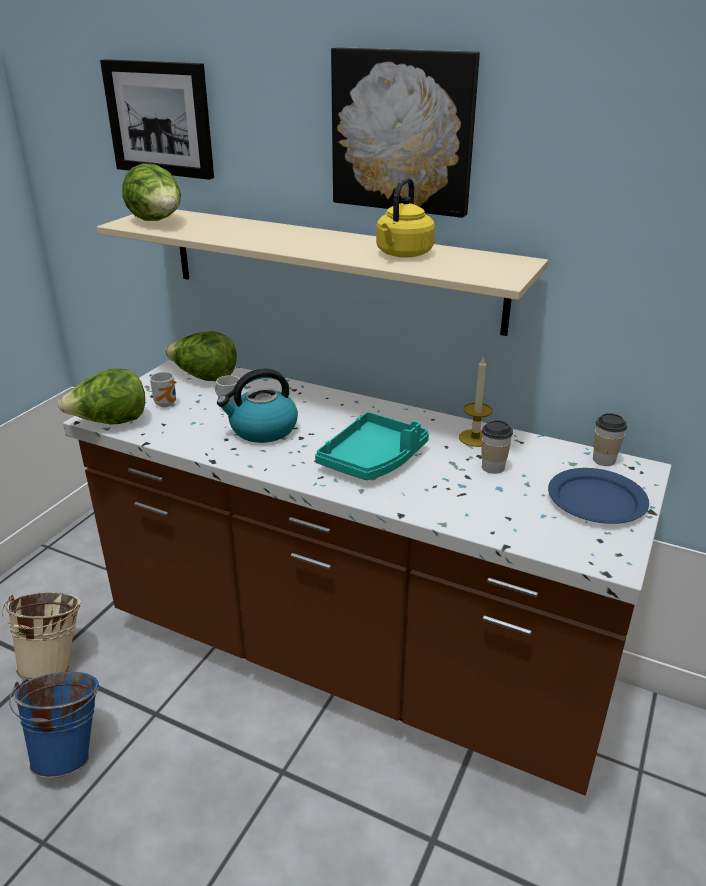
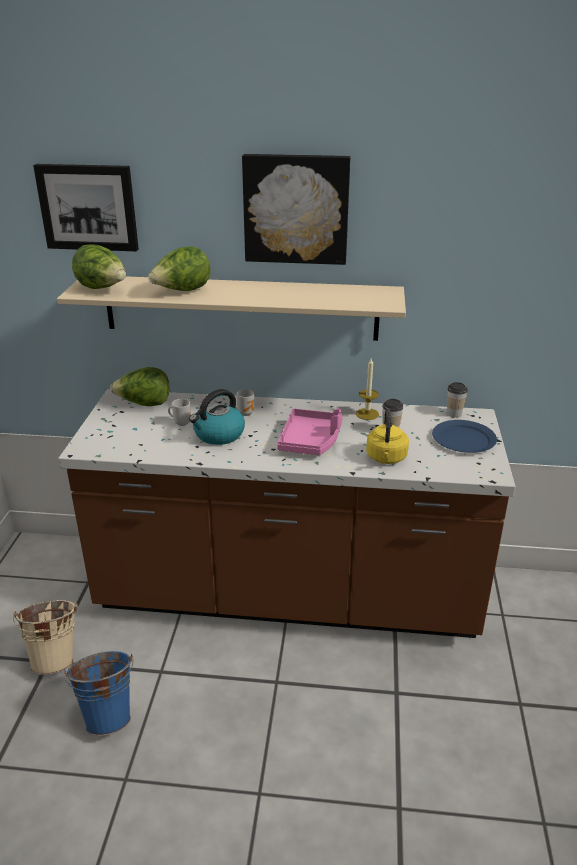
camera: 20 degrees left, 0 degrees up
(110, 423) = (98, 451): lettuce -> lettuce (182, 291)
(167, 403) = (131, 429): mug -> mug (246, 413)
(373, 459) = (310, 441): turquoise tray -> pink tray
(403, 254) = (310, 294): yellow kettle -> yellow kettle (386, 458)

